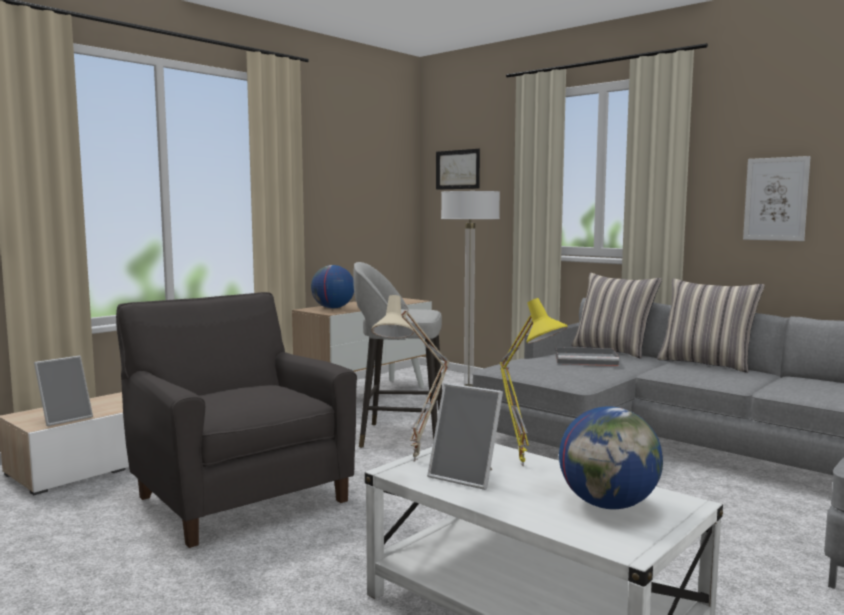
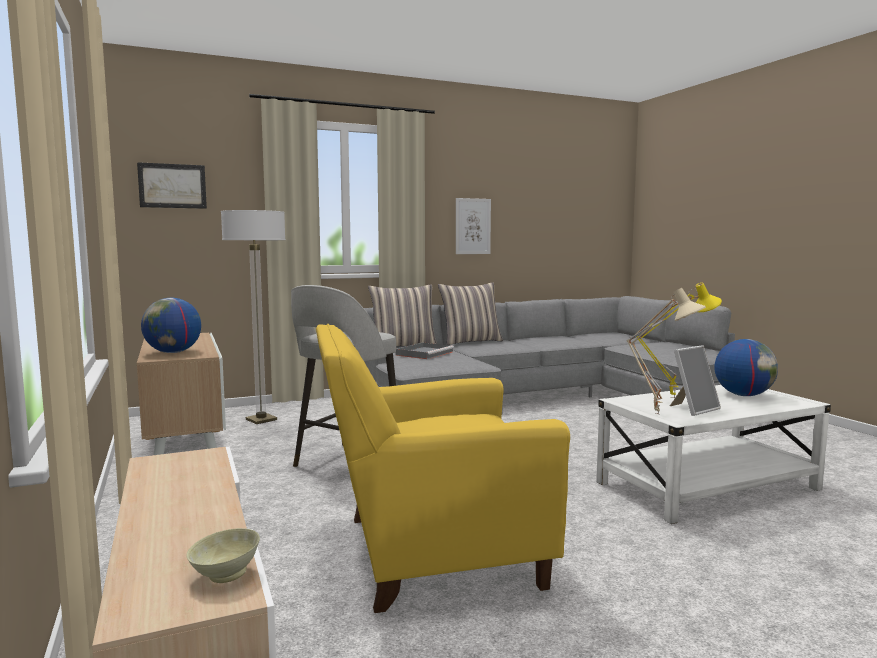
camera: 65 degrees left, 0 degrees up
(65, 418) = (224, 575): picture frame -> beige bowl
(237, 495) = (427, 552): grey armchair -> yellow armchair

